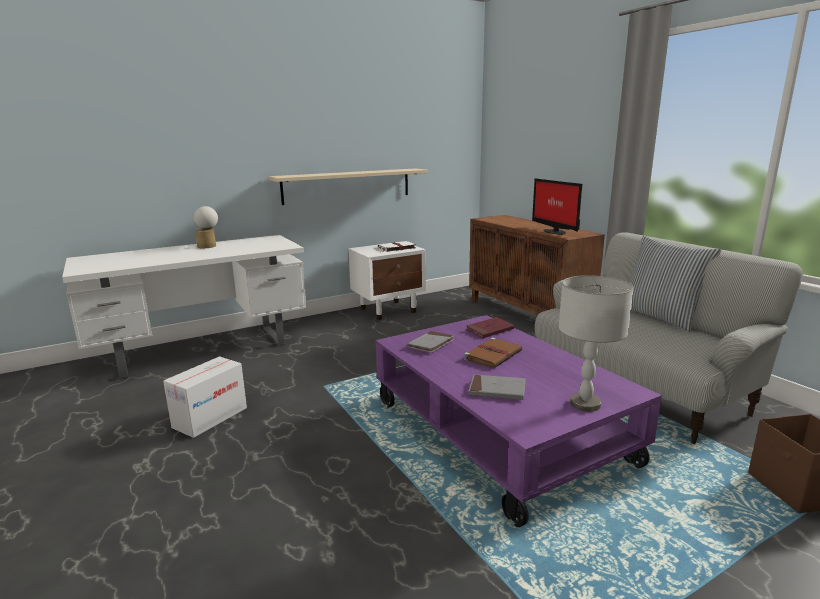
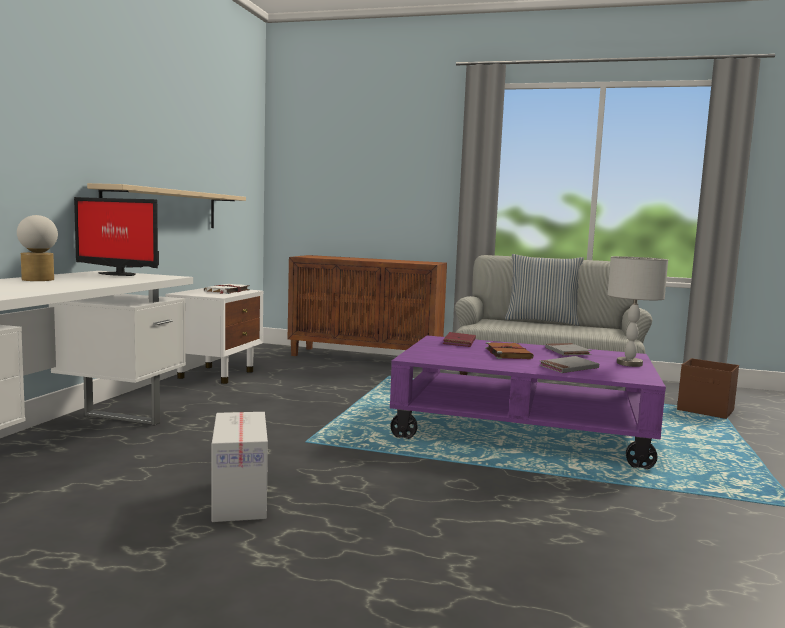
camera: 45 degrees left, 10 degrees down
(431, 344) = (445, 355): grey book -> grey book (567, 352)
(554, 231) = (405, 261): monitor -> monitor (117, 274)

